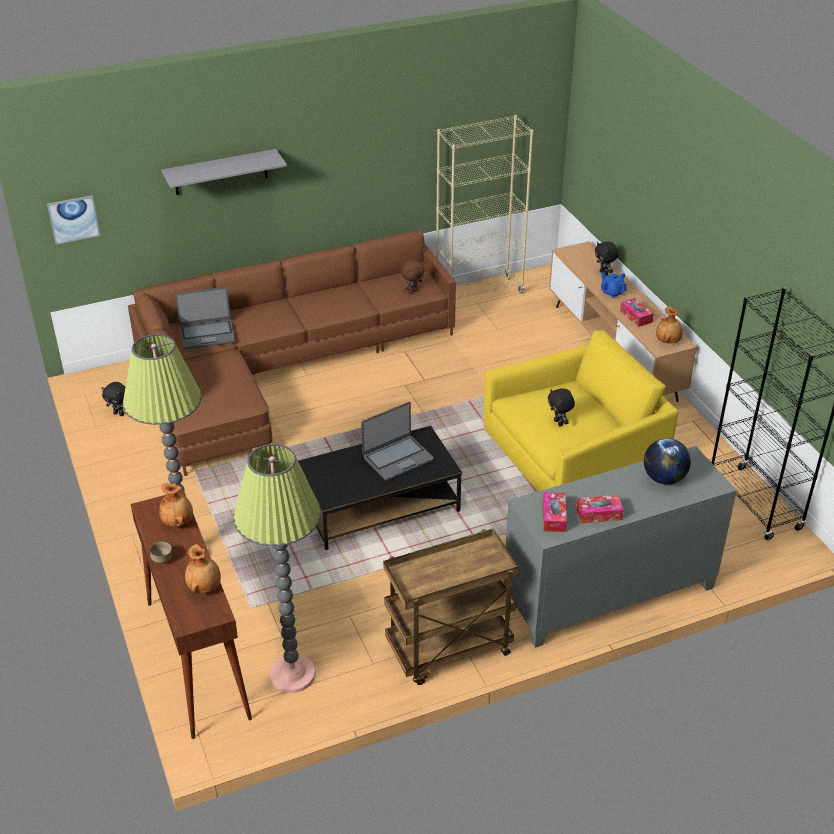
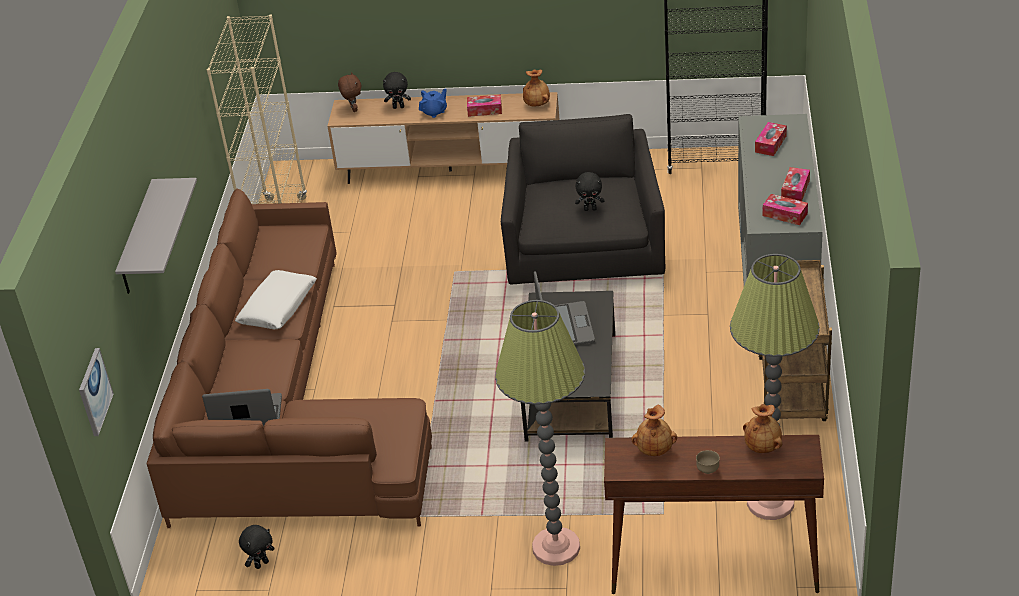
camera: 60 degrees left, 0 degrees up
(207, 335) = (247, 416): laptop -> laptop turned 105 degrees counterclockwise
(332, 307) = (278, 307): none -> white pillow
(412, 291) = (299, 243): brown plush toy -> brown plush toy (353, 109)
(574, 454) = (584, 240): yellow armchair -> black armchair
(612, 292) = (434, 112): blue teapot -> blue teapot turned 150 degrees clockwise
(664, 478) = (770, 144): globe -> tissue box

